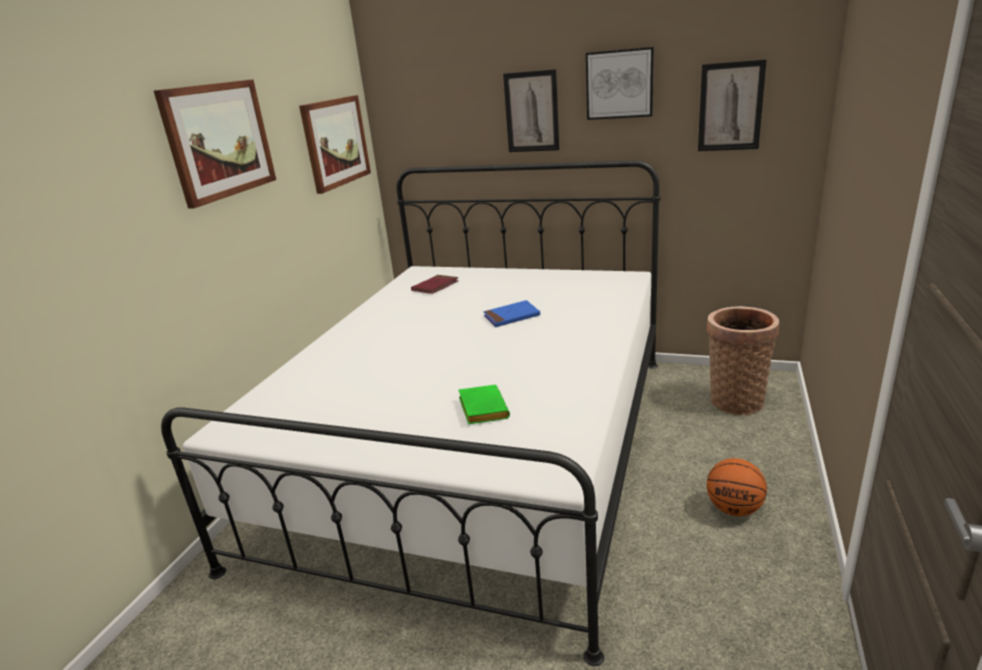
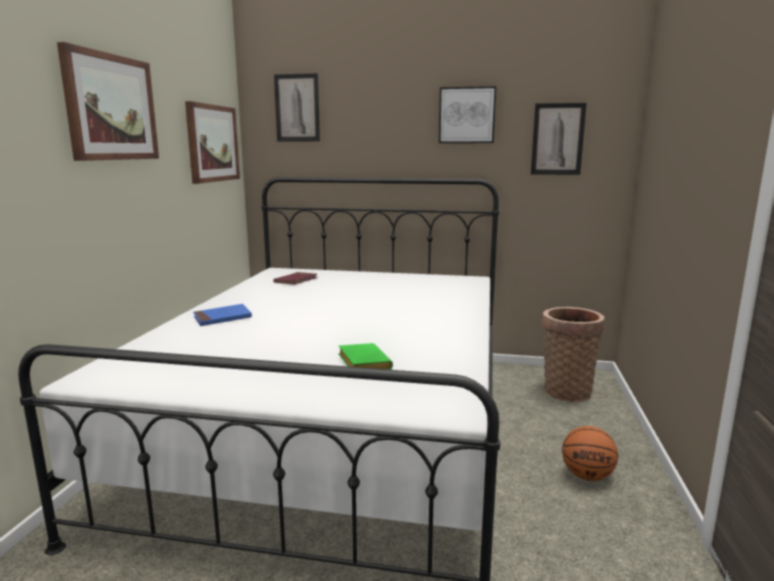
camera: 10 degrees left, 10 degrees down
(511, 316) = (373, 301): blue book -> blue book (222, 318)
(531, 112) = (390, 134): picture -> picture (297, 108)

